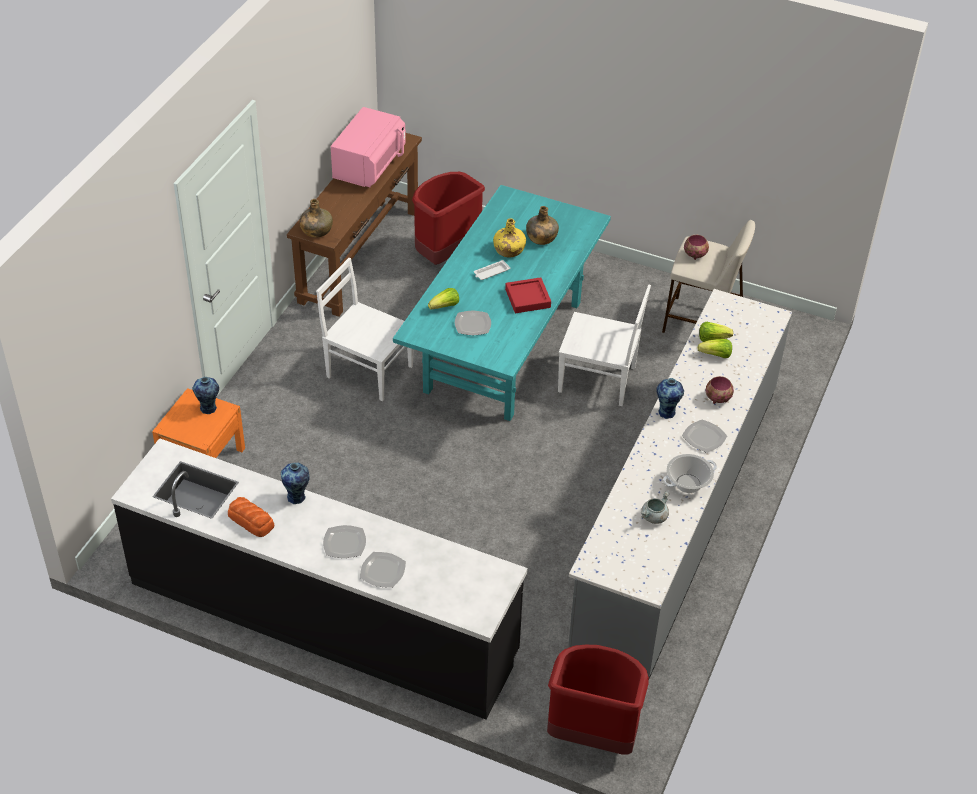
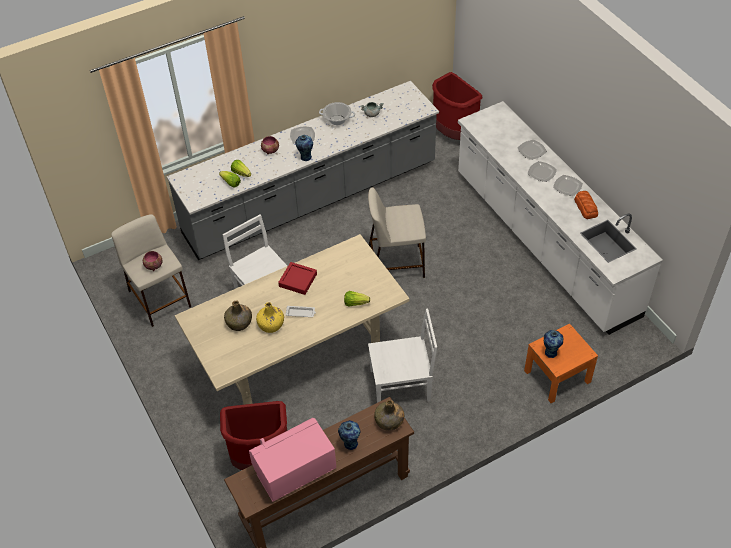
camera: 140 degrees left, 5 degrees up
(297, 497) = (551, 208): vase -> vase (350, 443)
(323, 618) = (544, 243): black counter -> white counter
(368, 370) = (402, 385): white chair -> white chair turned 75 degrees counterclockwise
(472, 324) = (350, 280): plate -> plate (567, 186)
(490, 491) = (396, 263): none -> beige stool
(503, 347) = (299, 352): turquoise dining table -> beige dining table

